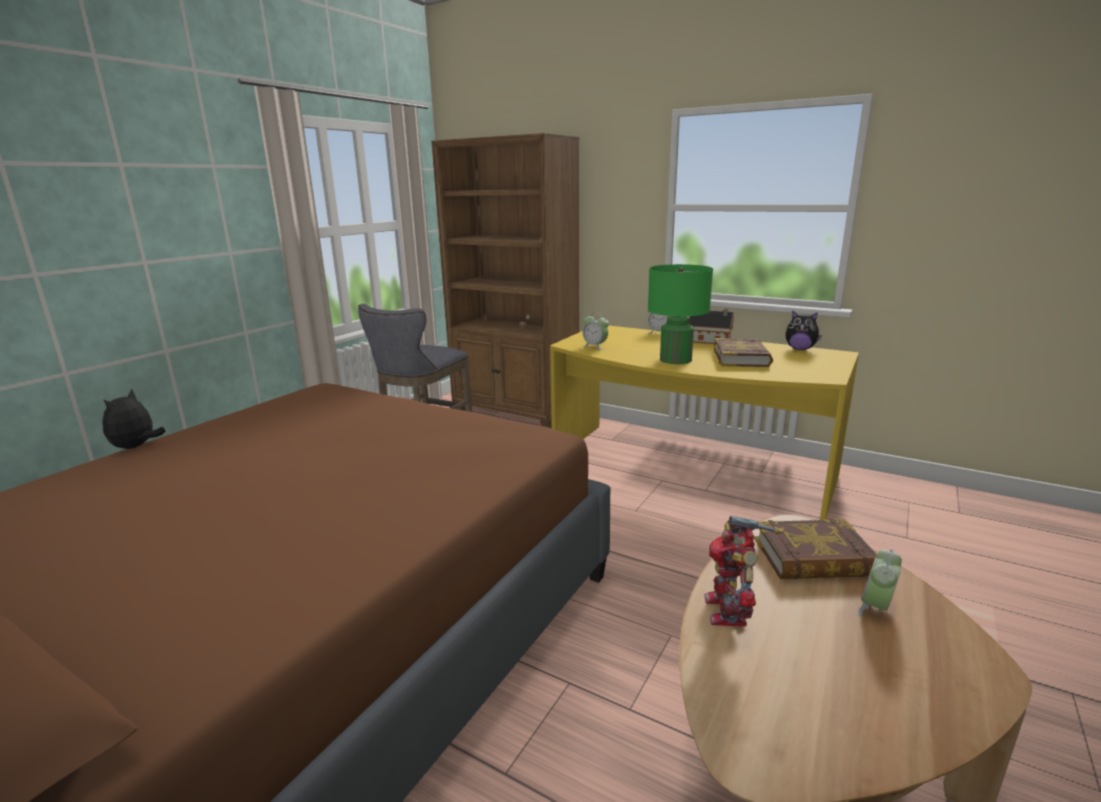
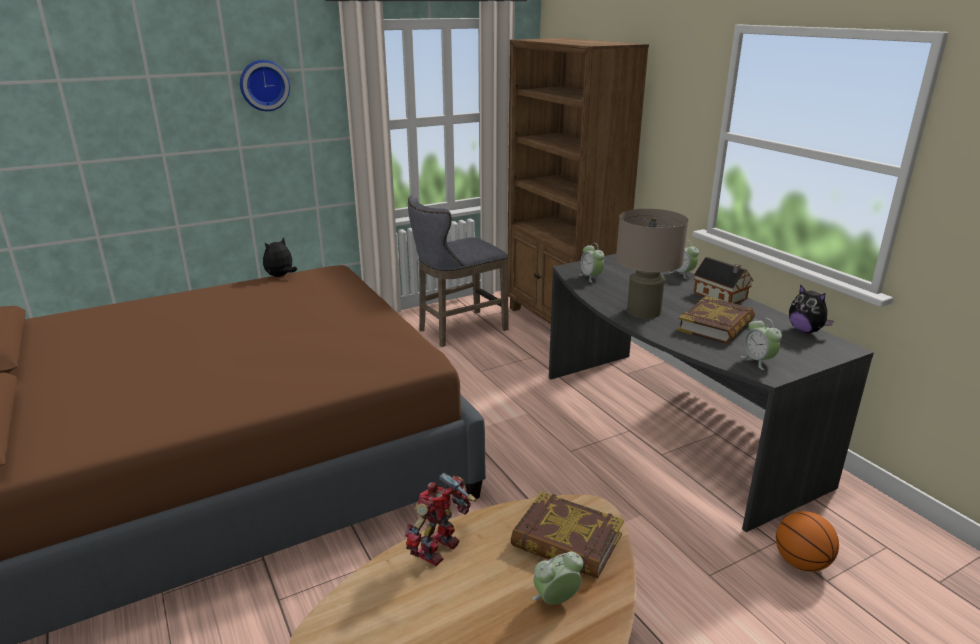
camera: 30 degrees right, 5 degrees up
(136, 447) = (180, 293): plush toy -> plush toy (280, 276)
(169, 182) = (264, 85): none -> wall clock
(675, 359) = (643, 311): green table lamp -> beige table lamp
(687, 470) = (667, 428): yellow desk -> grey desk
(807, 372) = (758, 361): none -> alarm clock
(879, 532) = (801, 562): none -> basketball

